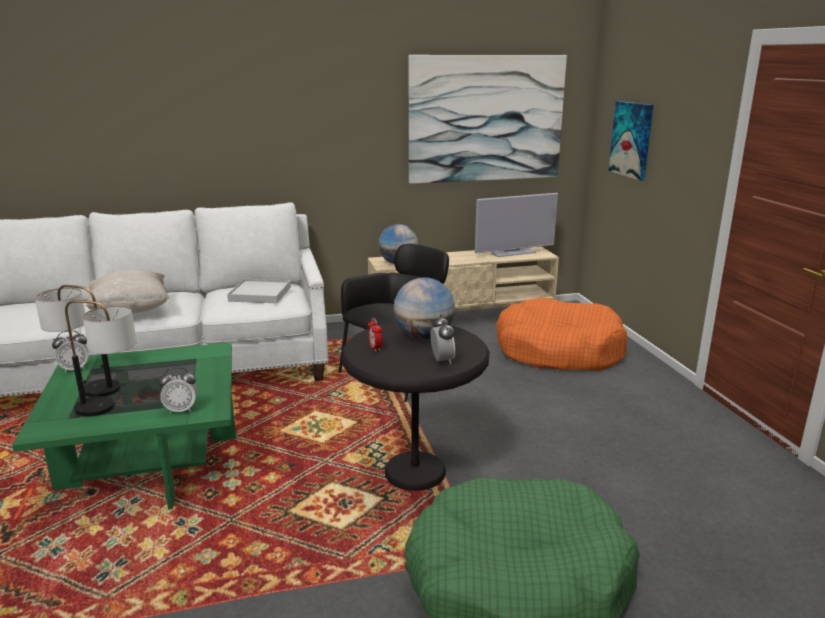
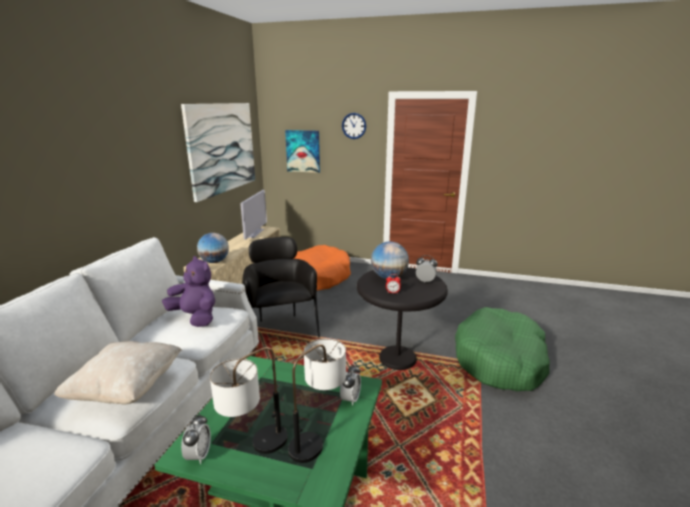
camera: 60 degrees left, 0 degrees up
(260, 294) = (195, 317): white tray -> purple plush toy
(696, 99) = (354, 126): none -> wall clock

